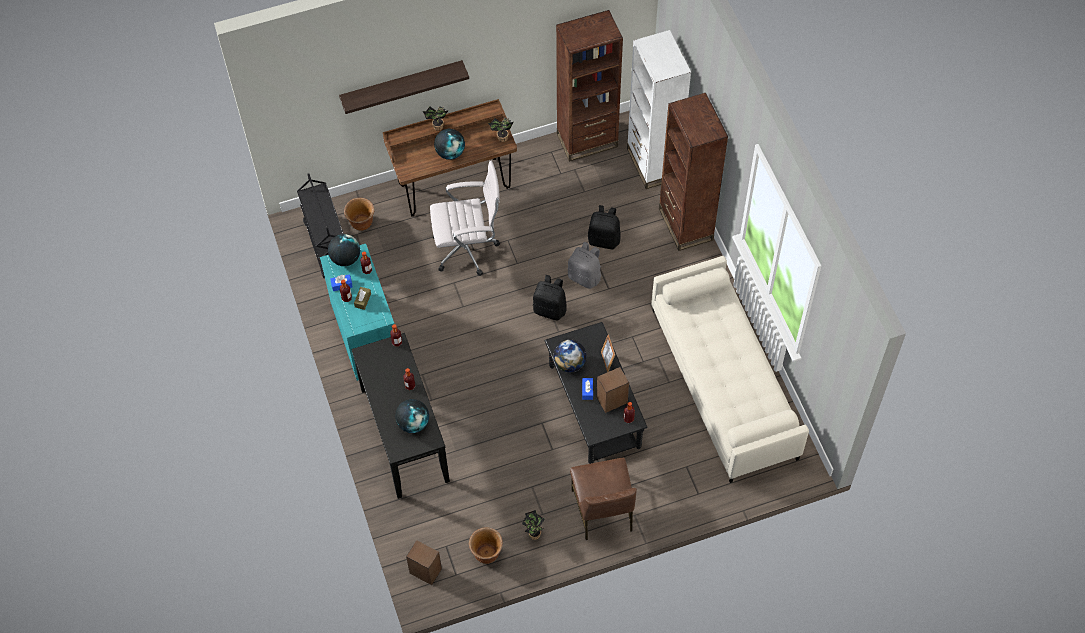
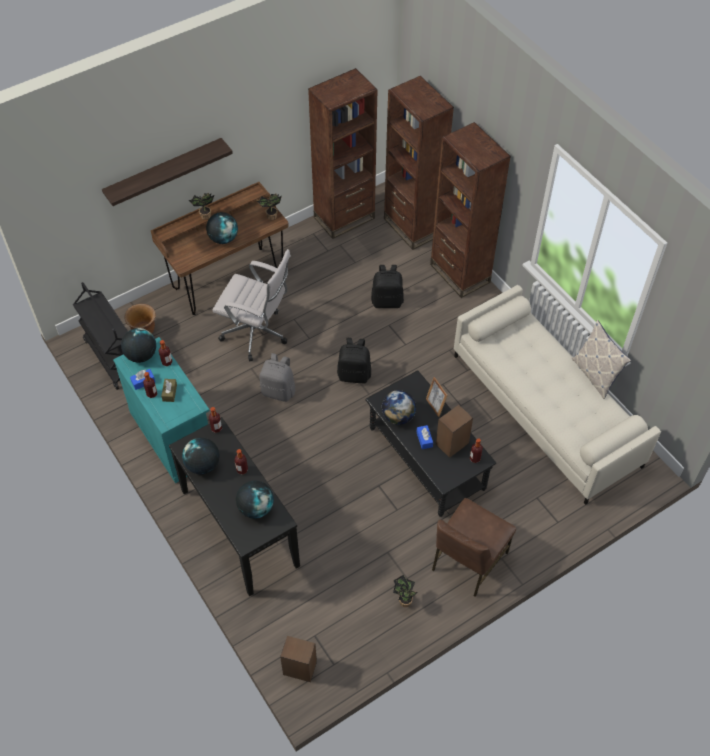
camera: 15 degrees left, 5 degrees down
(377, 374) = (203, 465): none -> globe
(468, 249) = (257, 334): white office chair -> white office chair turned 45 degrees clockwise
(486, 553) = (360, 633): brown planter -> none
(585, 277) = (379, 338): grey backpack -> grey backpack (279, 391)
(602, 511) = (468, 561): brown chair -> brown chair turned 60 degrees clockwise
(653, 164) = (412, 227): white bookcase -> brown bookcase
(771, 362) = (595, 375): none -> pillow

